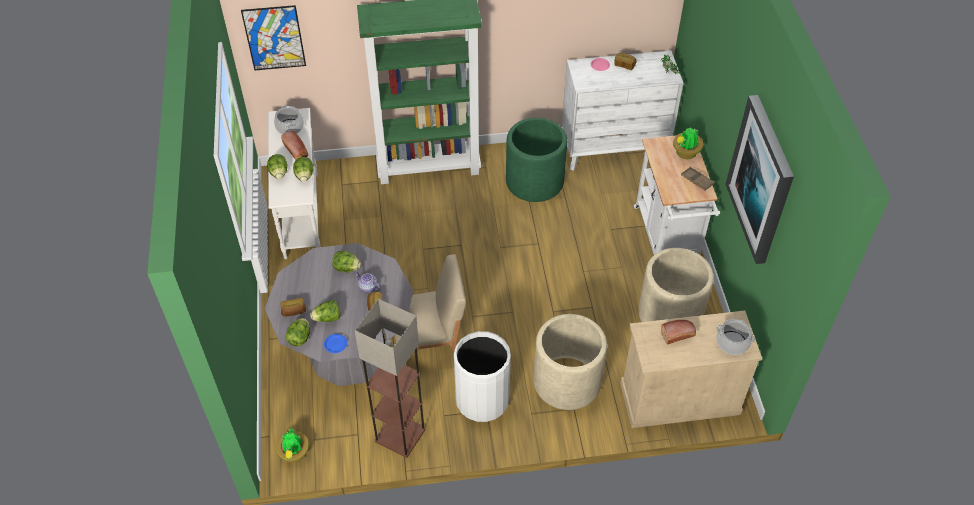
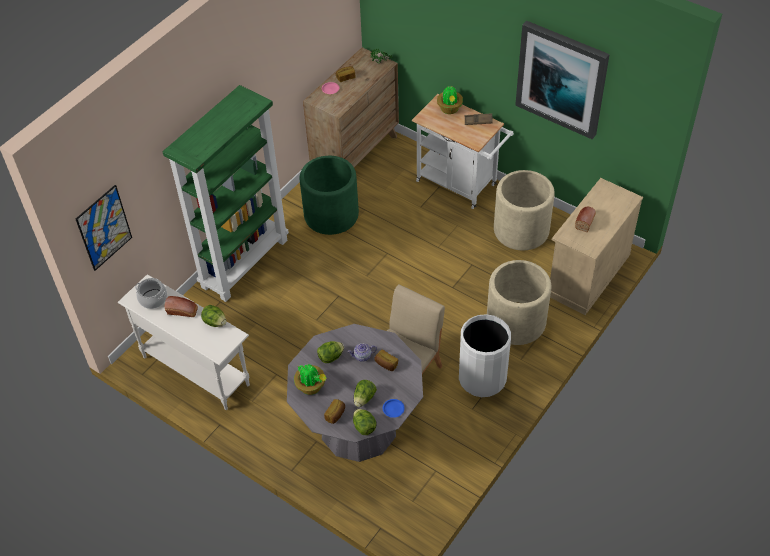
camera: 45 degrees left, 0 degrees up
(279, 173) = (193, 336): lettuce -> none
(294, 454) = (413, 522): potted plant -> potted plant (311, 387)
(399, 435) = (462, 446): floor lamp -> none
(614, 149) = (355, 154): white dresser -> brown dresser
(732, 343) = (618, 201): cooking pot -> none

